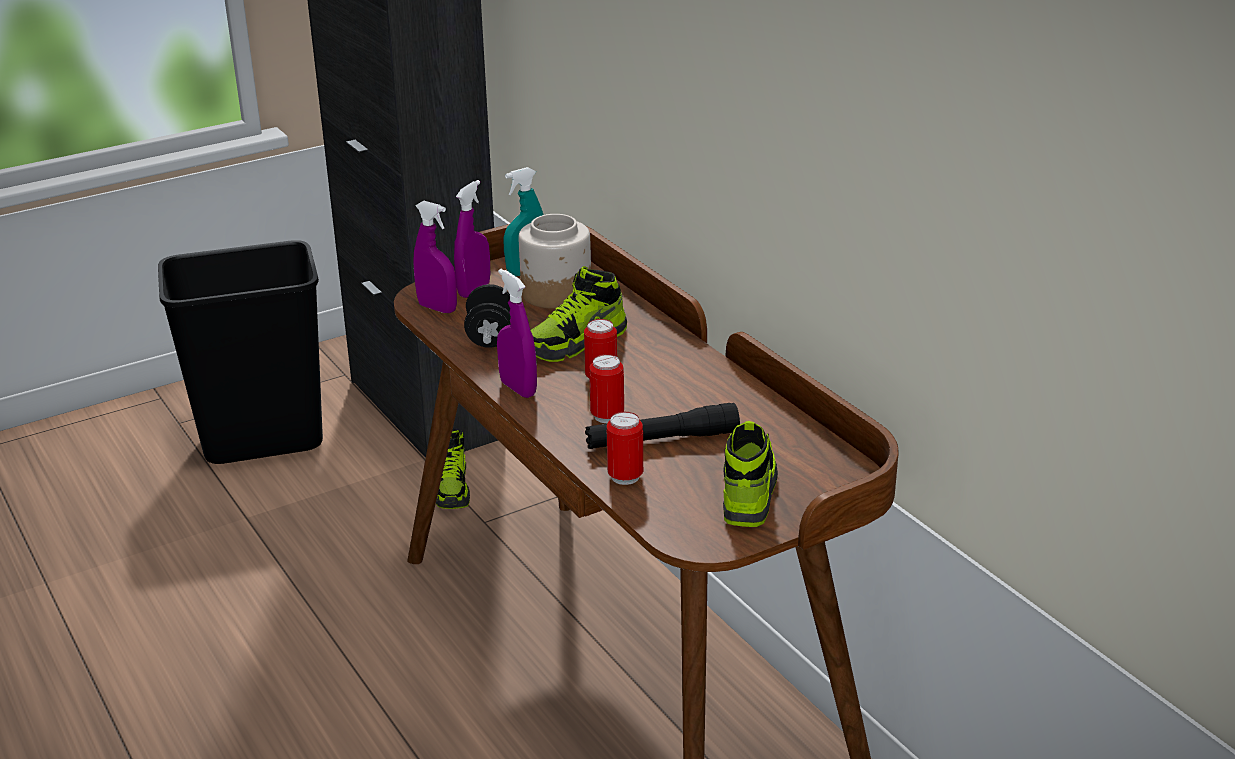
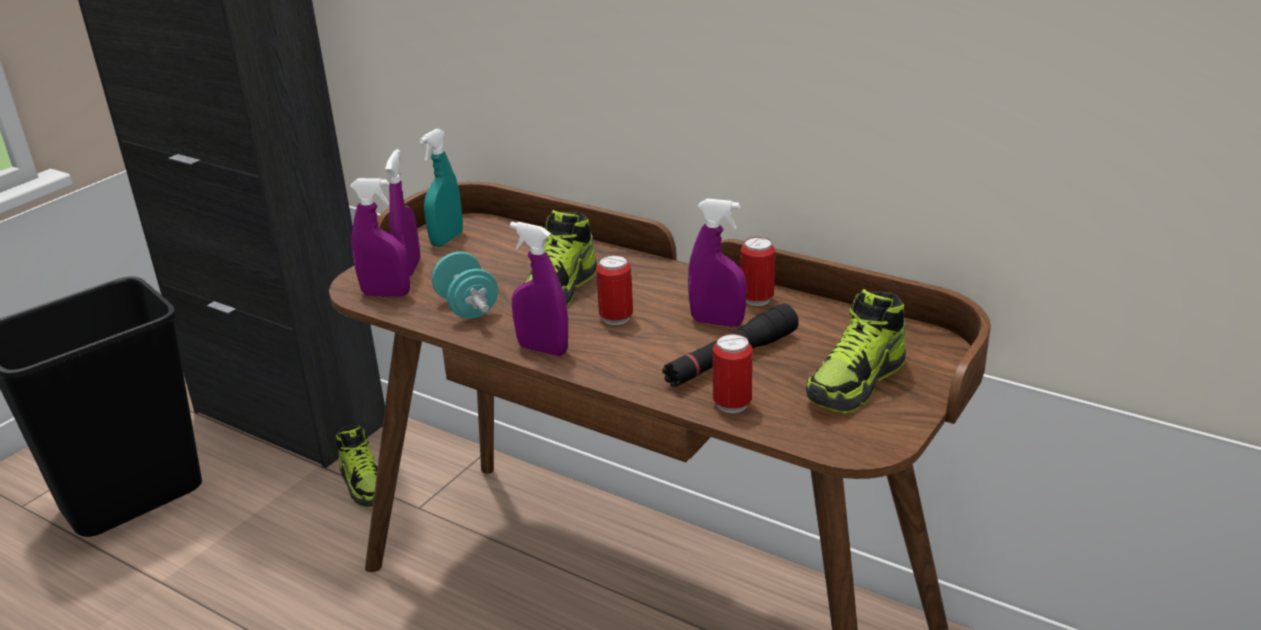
camera: 25 degrees left, 0 degrees up
(490, 337) = (467, 307): black dumbbell -> turquoise dumbbell
(556, 293) = (495, 252): jar -> none
(607, 416) = (656, 351): can -> can (757, 299)
(682, 406) = (717, 322): none -> purple spray bottle
(747, 490) = (856, 383): shoe -> shoe turned 120 degrees counterclockwise

